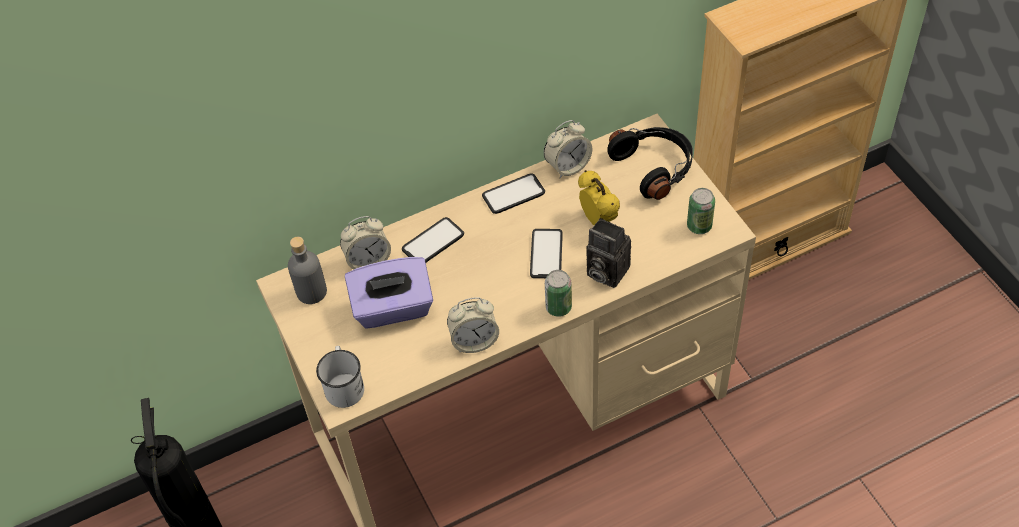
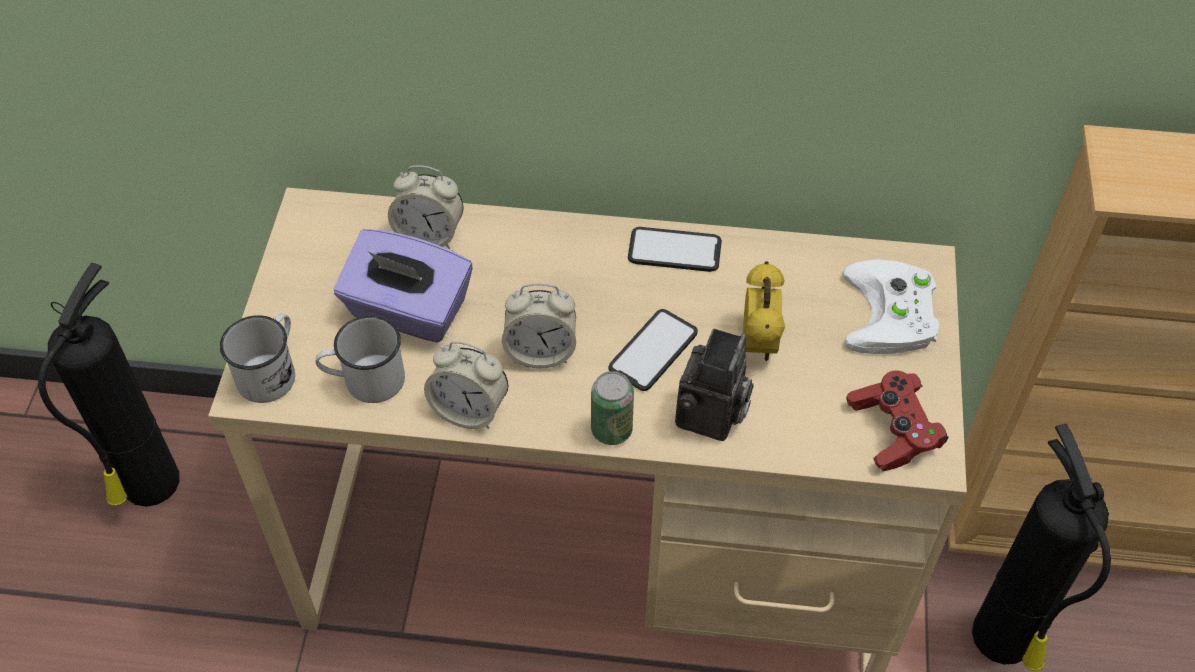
camera: 30 degrees right, 0 degrees up
(311, 292) = (333, 236): grey bottle -> none
(402, 359) = (365, 380): none -> white mug
(433, 242) = (525, 255): phone -> none
(568, 166) = (775, 252): alarm clock -> alarm clock (541, 352)
(604, 272) = (711, 418): camera -> camera turned 135 degrees counterclockwise
(654, 167) = (893, 316): black headphones -> white game controller
(699, 226) = (893, 430): can -> red game controller
(771, 328) = (1004, 640): none -> fire extinguisher

